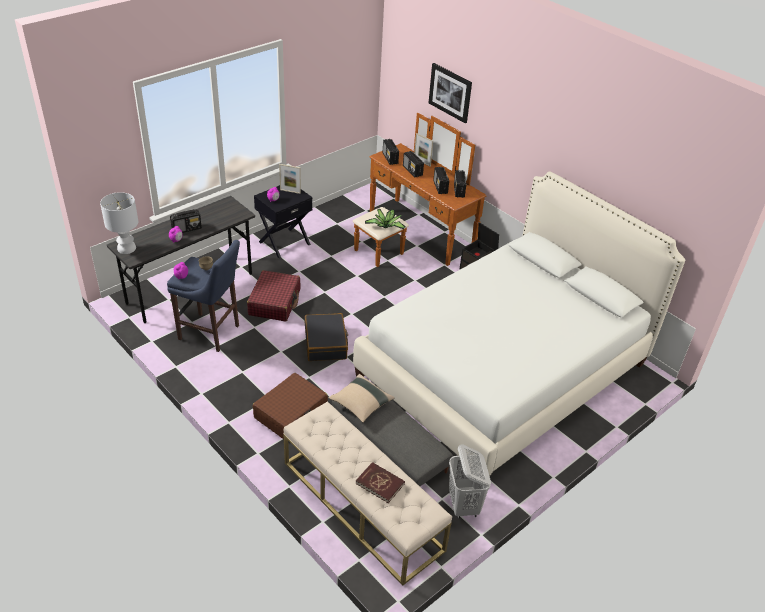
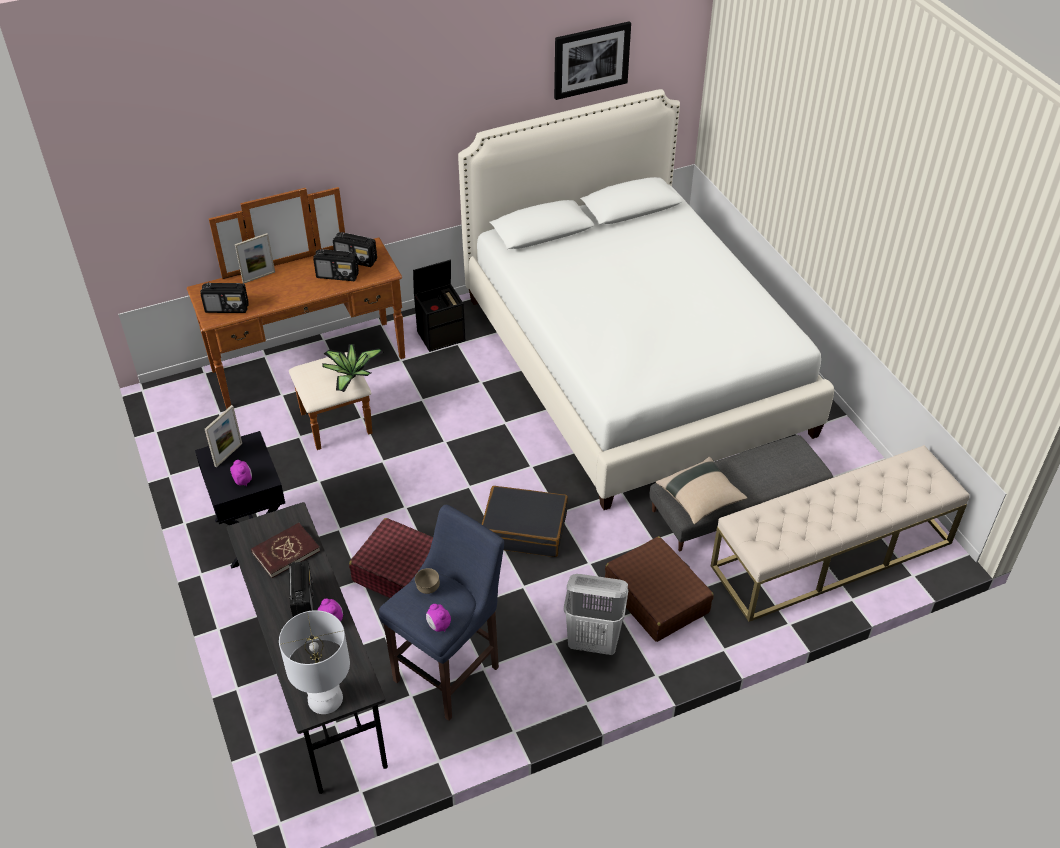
camera: 70 degrees left, 5 degrees up
(380, 483) = (874, 494): red book -> red book (285, 551)
(412, 171) = (277, 292): radio -> none
(450, 92) = (258, 149): picture -> picture (591, 59)
(464, 505) = (844, 460): white laundry basket -> white laundry basket (594, 642)

